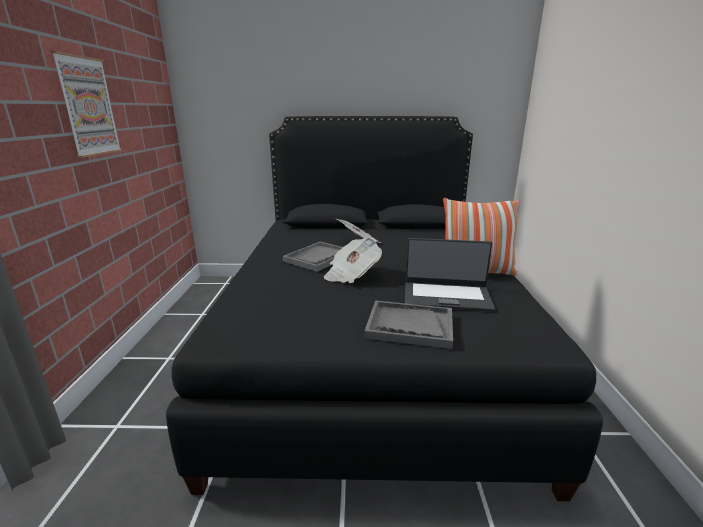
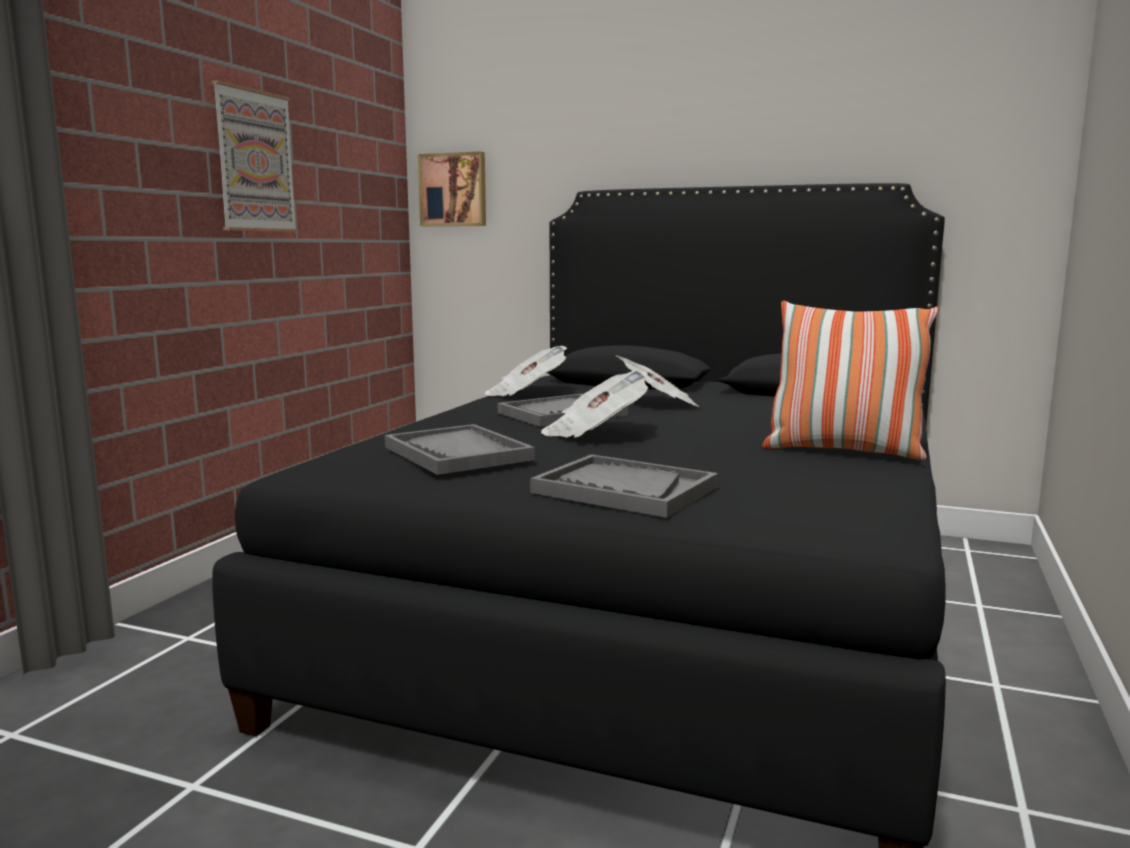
camera: 20 degrees right, 10 degrees down
(205, 113) = (453, 190): none -> picture
(282, 240) = (526, 394): none -> newspaper
(296, 307) = (458, 453): none -> grey tray
(446, 296) = (740, 470): laptop -> none

